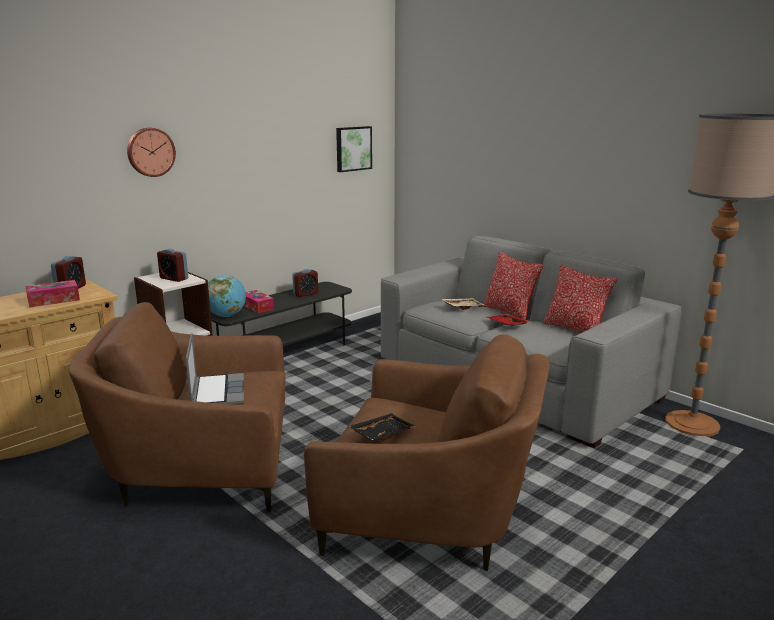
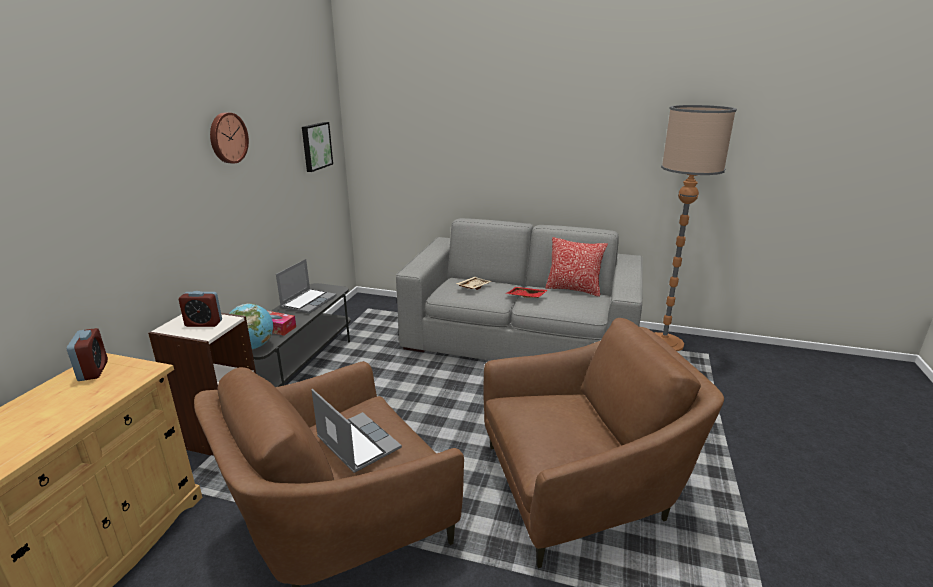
camera: 30 degrees left, 5 degrees up
(54, 300) = (92, 394): tissue box -> none
(150, 152) = (141, 179): wall clock -> wall clock (227, 138)
(305, 294) = (308, 302): alarm clock -> laptop
(381, 434) = (556, 436): black tray -> none
(509, 313) = (510, 284): pillow -> none

